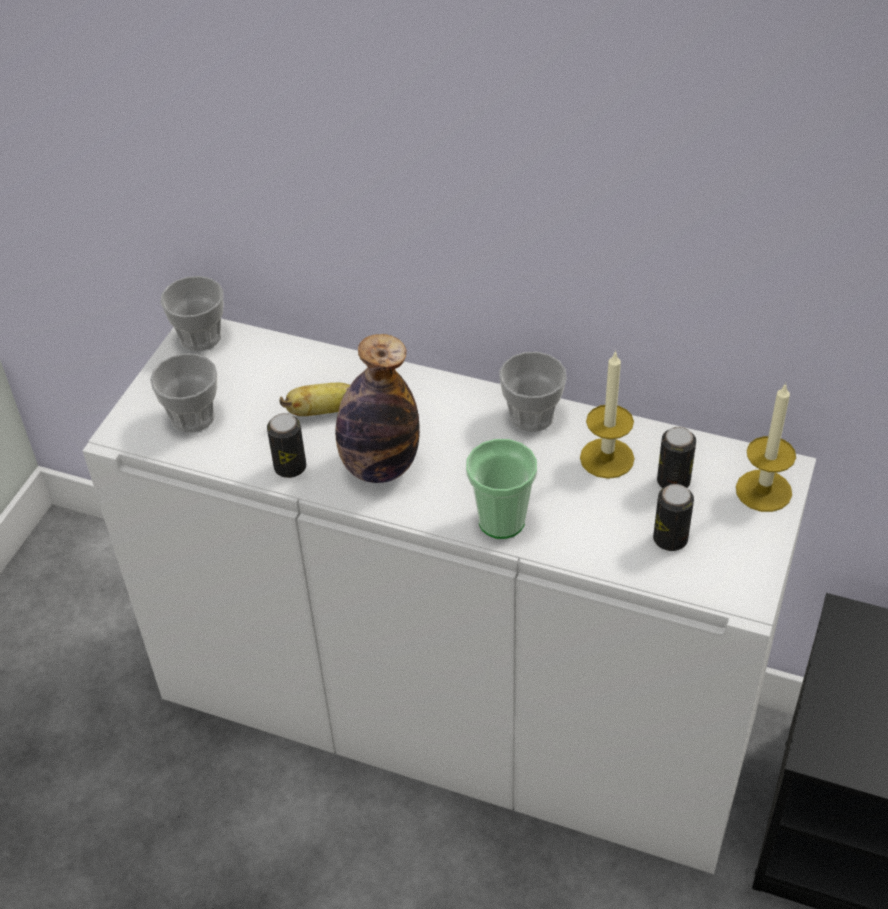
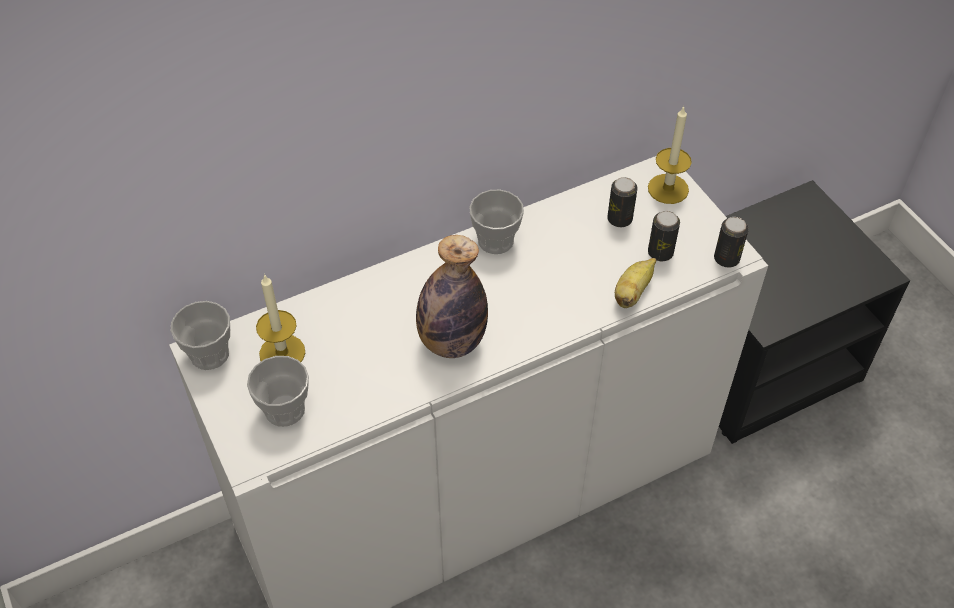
camera: 50 degrees left, 5 degrees up
(290, 467) = (397, 388): can -> can (726, 259)
(324, 411) = (368, 336): banana -> banana (632, 292)
(501, 521) = (564, 315): cup -> none
(607, 458) = (569, 233): candle -> candle (282, 353)

